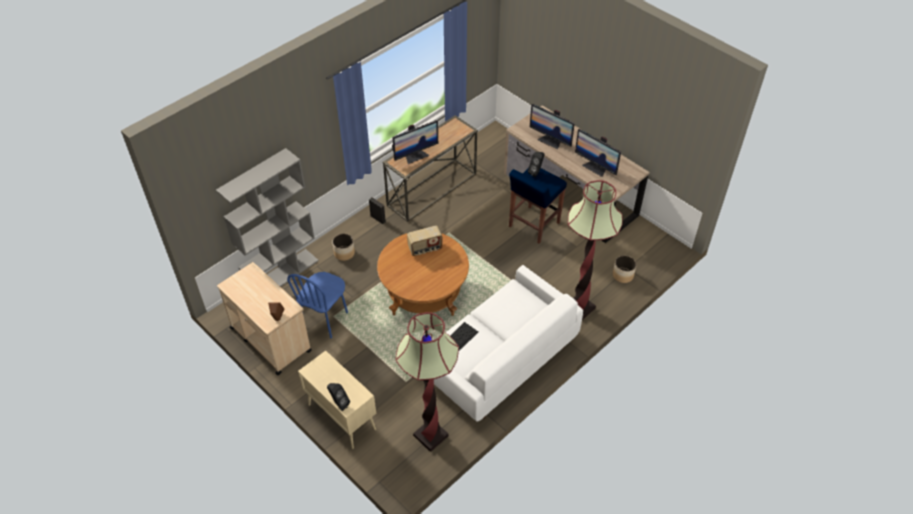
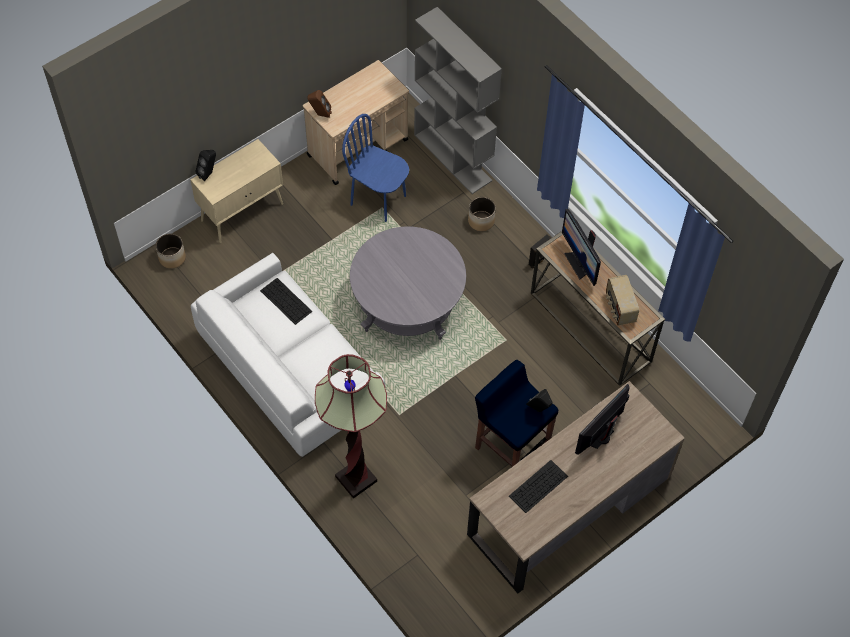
camera: 95 degrees right, 10 degrees up
(424, 291) = (407, 303): brown coffee table -> grey coffee table
(425, 249) = (433, 279): radio -> radio (619, 308)
(430, 436) = (201, 293): floor lamp -> none
(595, 168) = (538, 486): monitor -> keyboard
(623, 275) = (405, 546): planter -> planter (172, 258)

